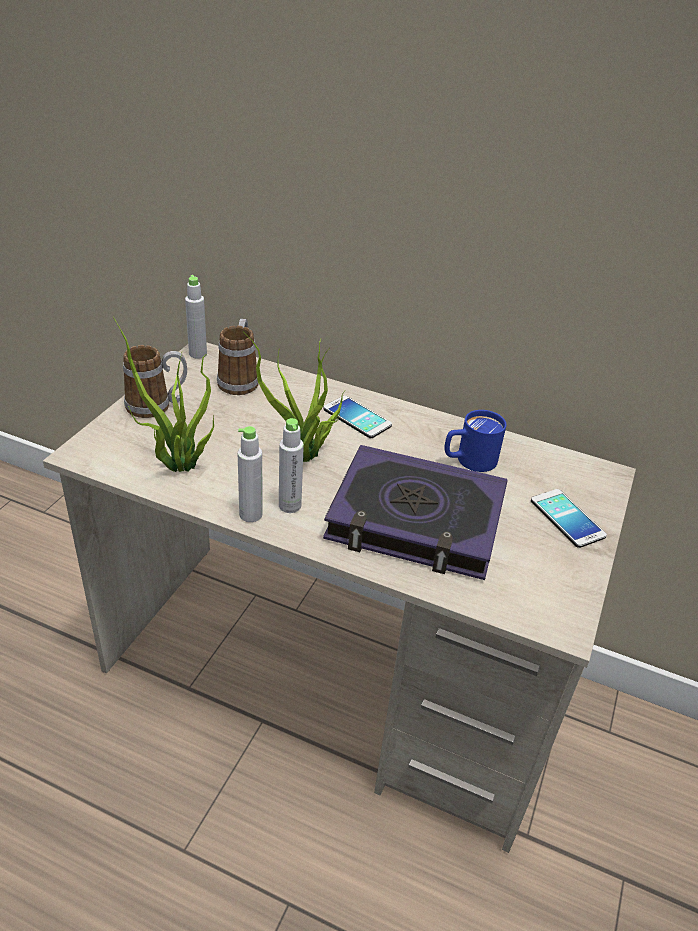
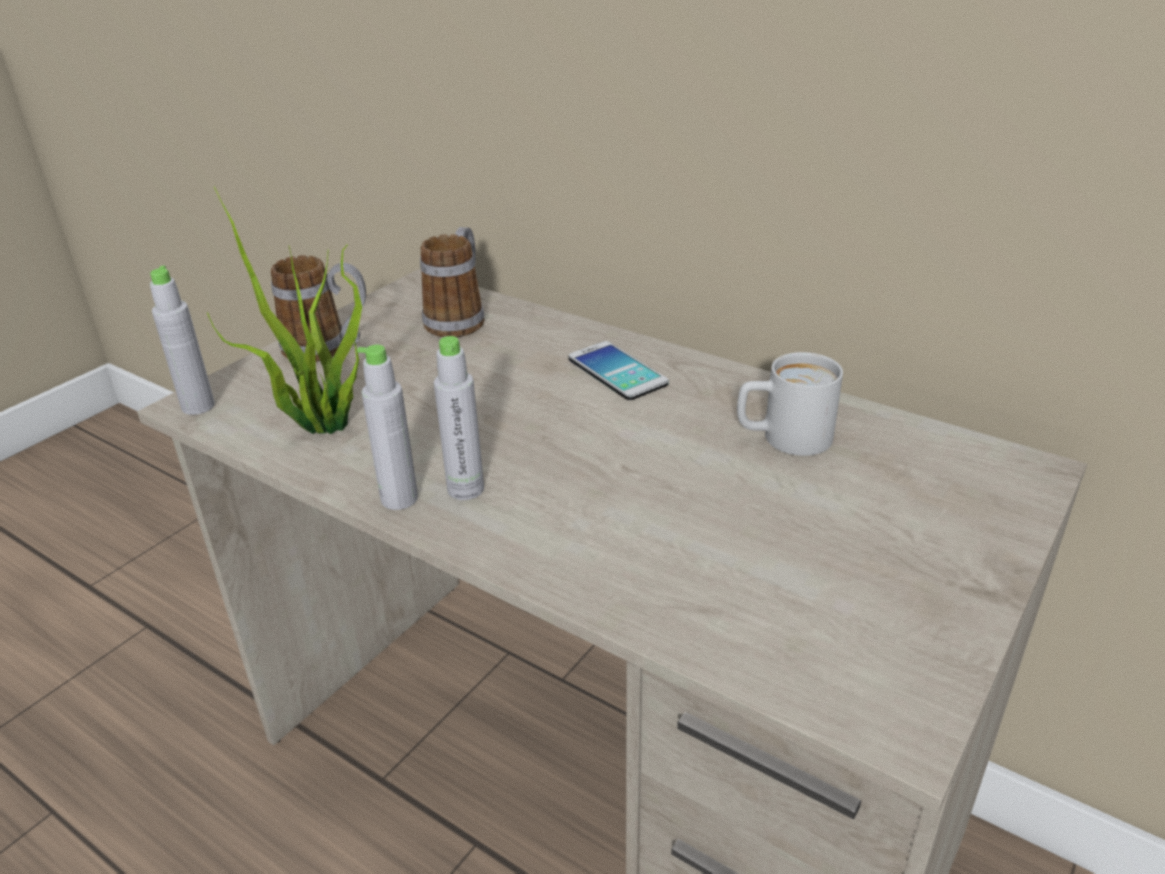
camera: 15 degrees right, 5 degrees down
(198, 354) = (414, 286): grey bottle -> grey bottle (198, 406)
(304, 456) = (515, 421): potted plant -> none
(416, 521) = (666, 524): book -> none
(468, 461) = (783, 438): blue mug -> white mug
(567, 518) = (942, 536): phone -> none

